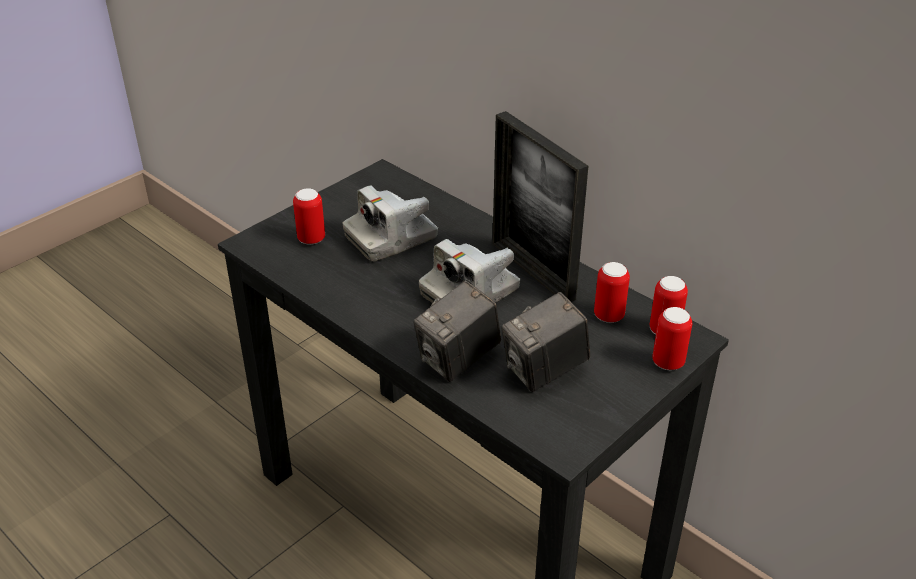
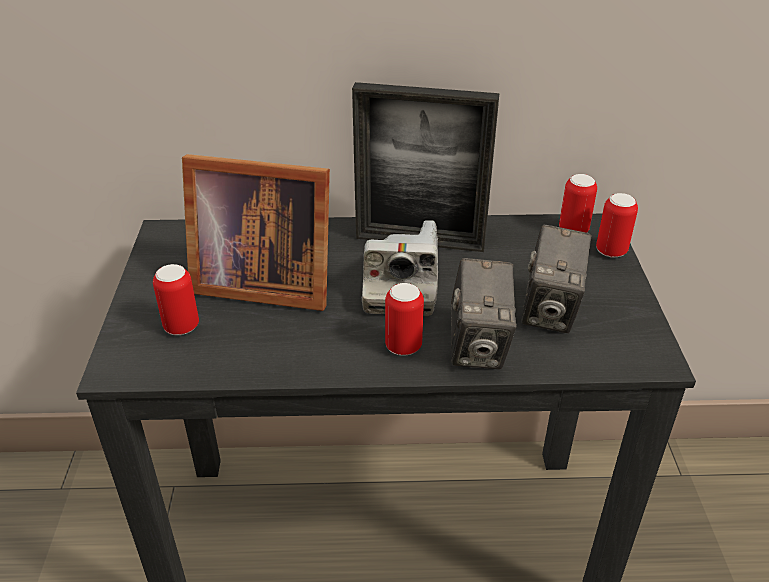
camera: 45 degrees left, 0 degrees up
(391, 238) = (261, 282): camera -> picture frame
(608, 316) = (524, 242): can -> can (403, 346)

